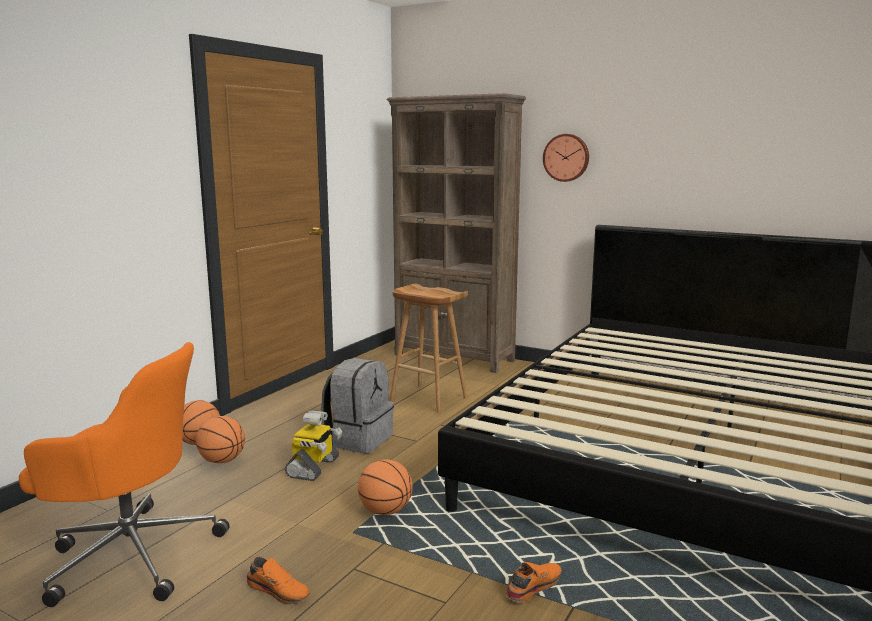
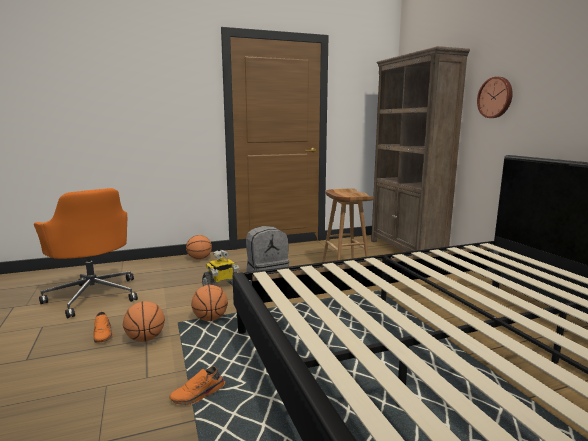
camera: 40 degrees right, 0 degrees up
(222, 461) = (193, 269): basketball -> basketball (145, 339)
(532, 587) = (198, 395): orange shoe -> orange shoe turned 150 degrees clockwise

